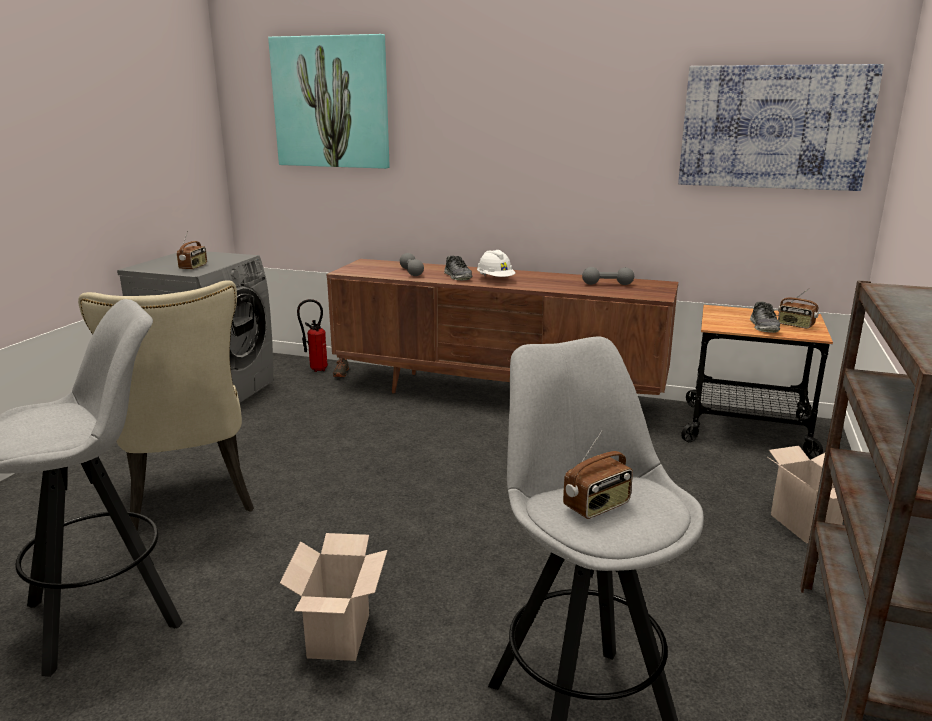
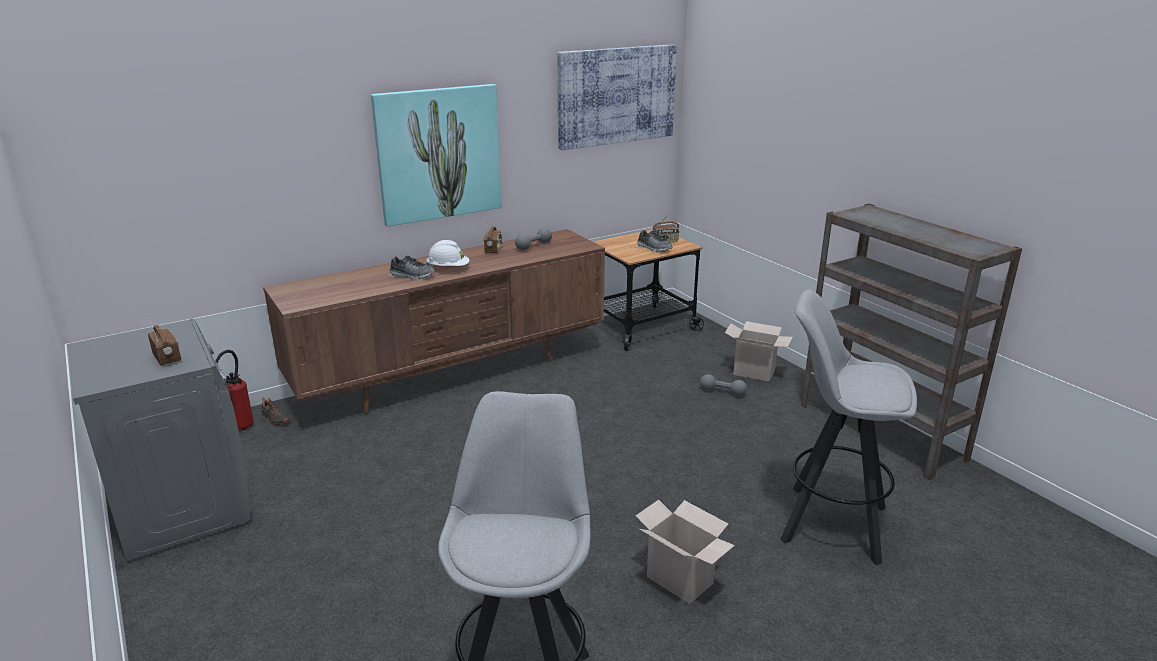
camera: 50 degrees left, 5 degrees up
(190, 500) = (393, 590): beige chair -> none
(331, 102) = (197, 115): picture -> picture (438, 153)
(411, 272) = (360, 285): grey dumbbell -> grey dumbbell (722, 392)
(597, 506) = (870, 388): radio -> radio (493, 250)

